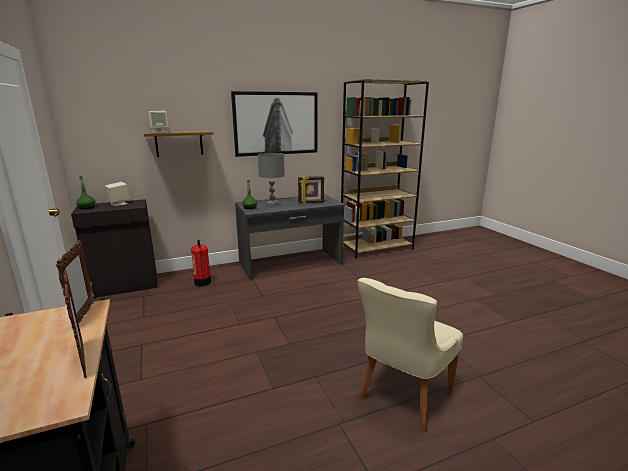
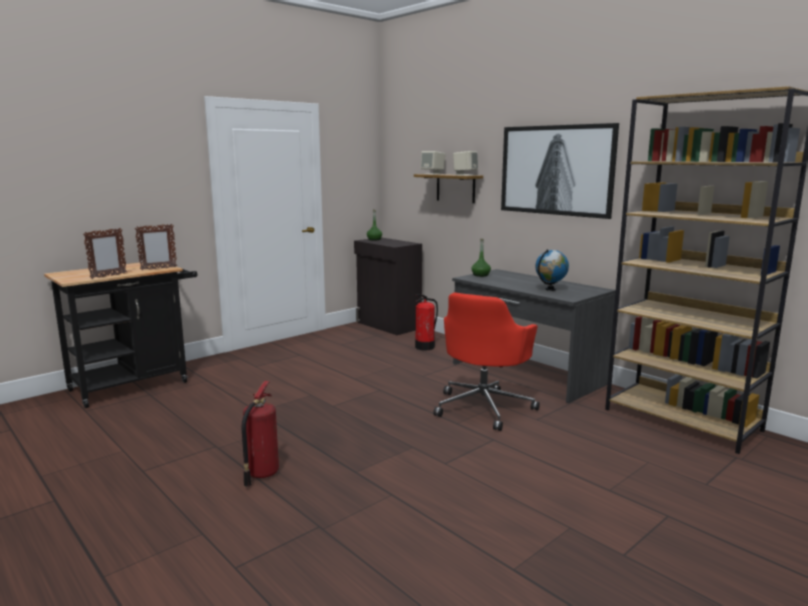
camera: 70 degrees right, 5 degrees down
(119, 203) = (396, 242): beige speaker -> beige speaker (465, 175)
(272, 203) = (514, 279): grey table lamp -> none
(311, 202) = (550, 289): picture frame -> globe
(332, 287) = (484, 407): none -> red office chair
(402, 397) = (261, 474): beige chair -> fire extinguisher

